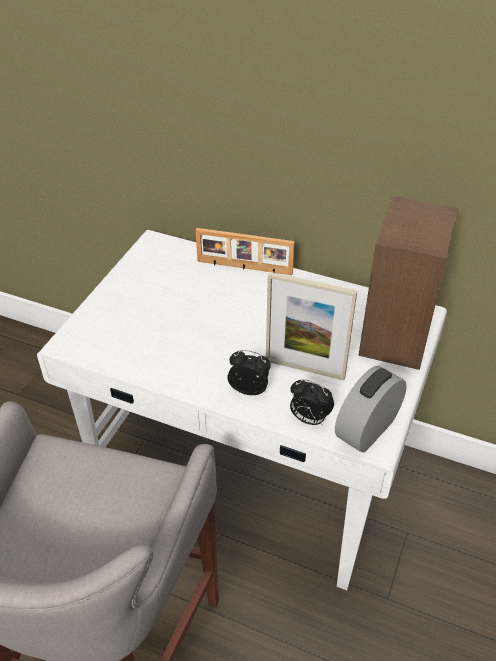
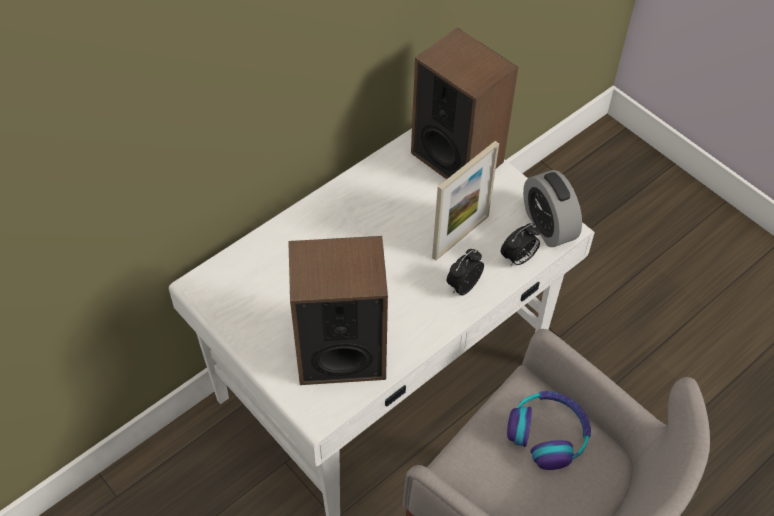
camera: 65 degrees left, 10 degrees up
(112, 509) = (548, 434): none -> headphones
(132, 336) = (340, 353): none -> speaker
(244, 268) = (296, 224): picture frame -> none

